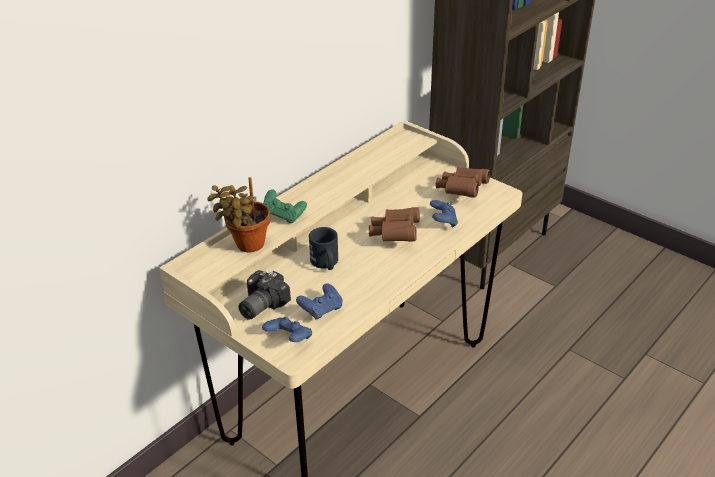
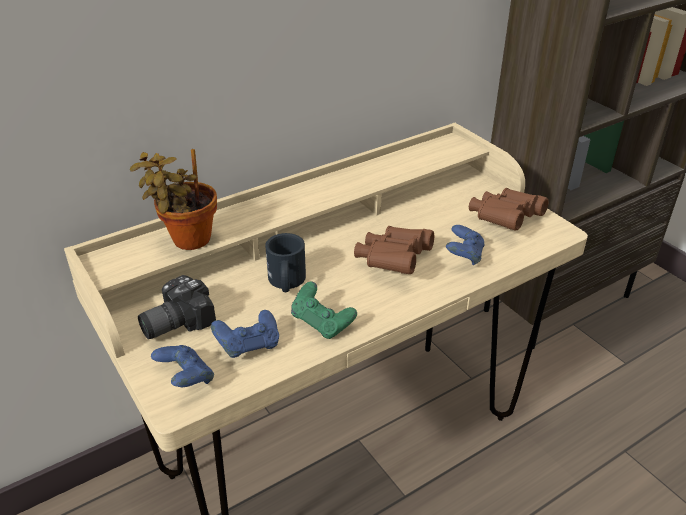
camera: 15 degrees right, 0 degrees up
(284, 216) = (252, 211): green game controller -> green game controller (322, 323)

